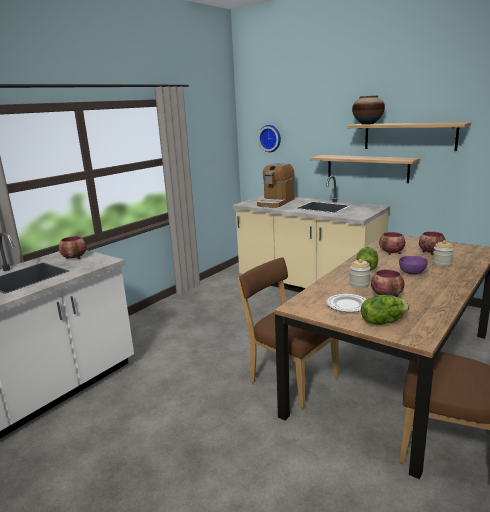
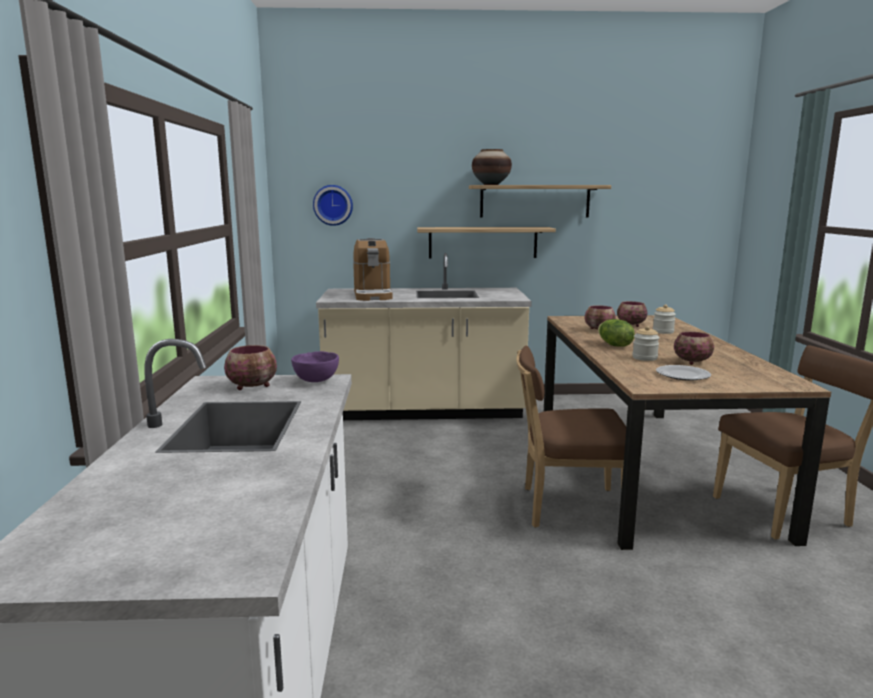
camera: 40 degrees left, 5 degrees down
(382, 321) = (743, 380): lettuce -> none
(412, 273) = (661, 342): purple bowl -> purple bowl (317, 381)

